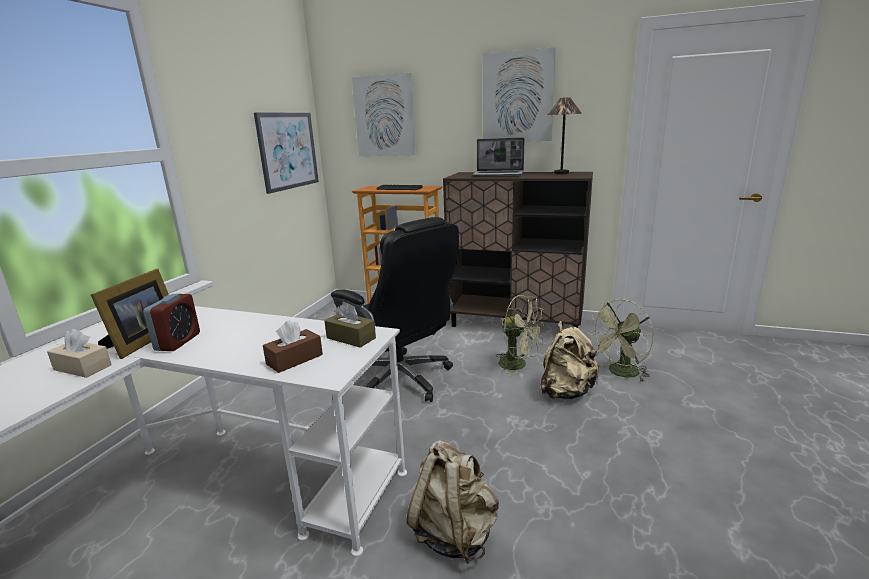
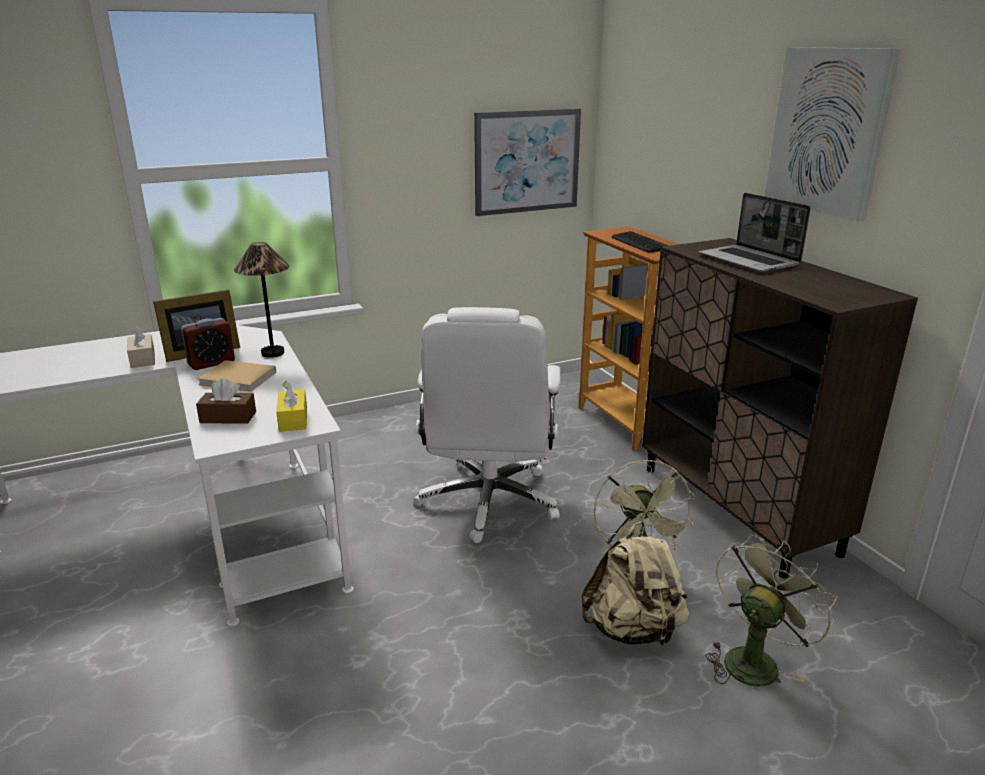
camera: 45 degrees right, 5 degrees up
(236, 339) = (240, 378): none -> beige book
(351, 338) = (293, 419): brown tissue box -> yellow tissue box
(385, 116) = (663, 127): picture -> none
(401, 379) = (489, 502): black office chair -> white office chair
(454, 533) = (302, 666): beige backpack -> none
(561, 173) = (846, 286): table lamp -> table lamp (273, 353)
(620, 373) = (754, 659): green fan -> green fan turned 120 degrees clockwise

